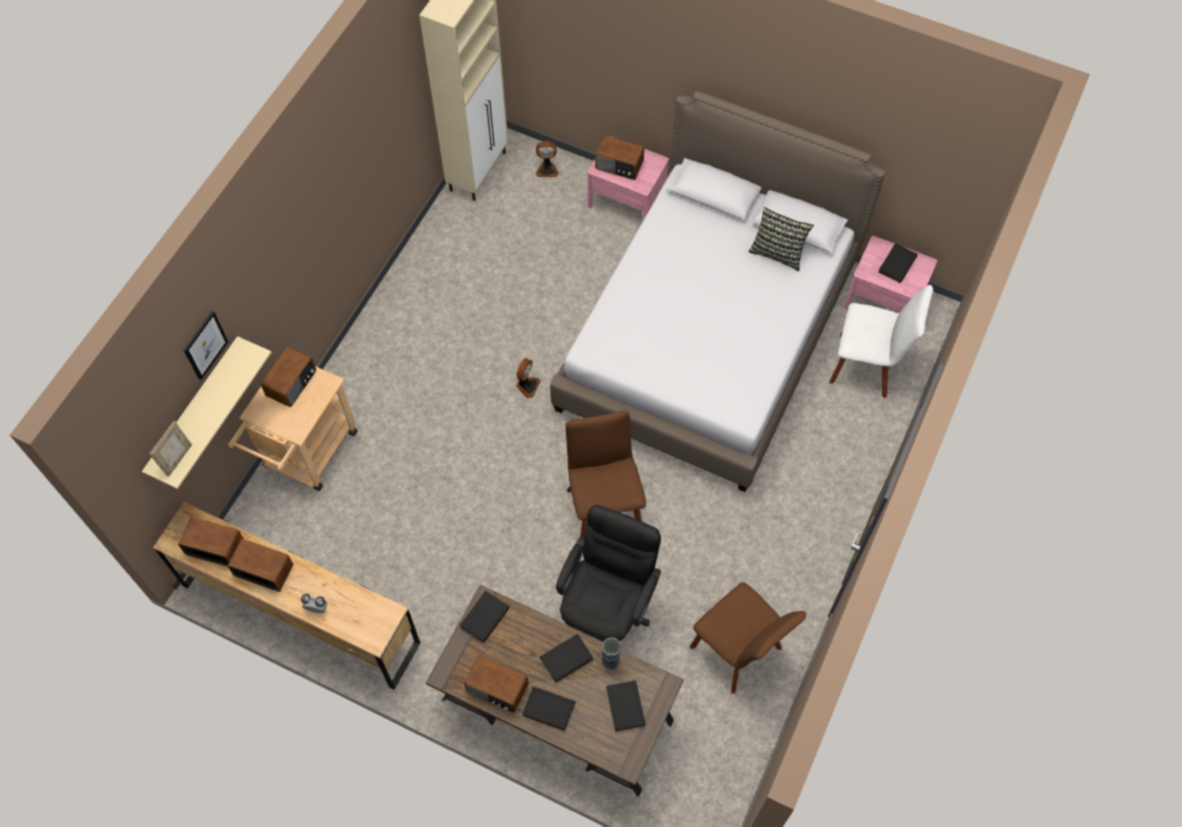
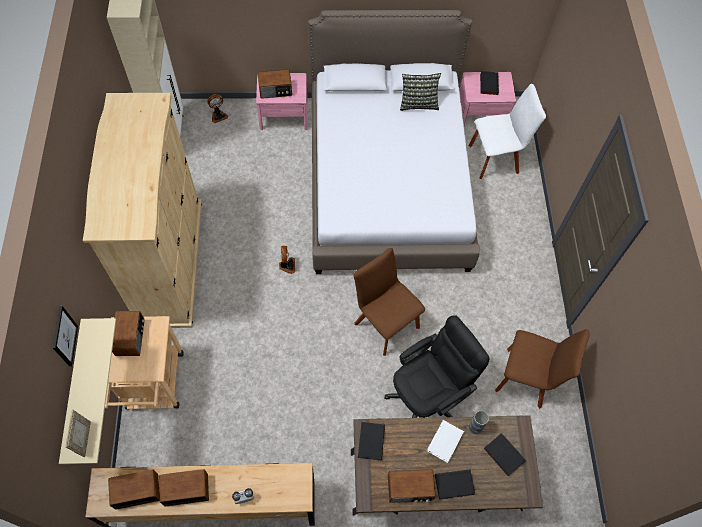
camera: 30 degrees left, 0 degrees up
(397, 322) = (170, 262): none -> beige wardrobe
(567, 660) = (445, 442): black book -> white book
(606, 611) = (428, 394): black office chair -> black office chair turned 60 degrees clockwise

